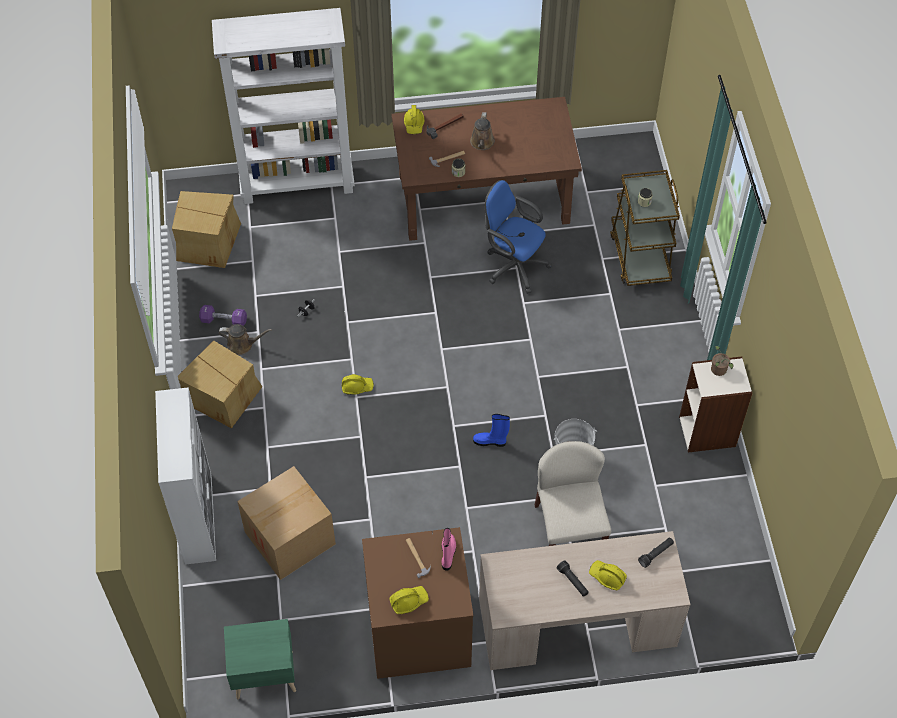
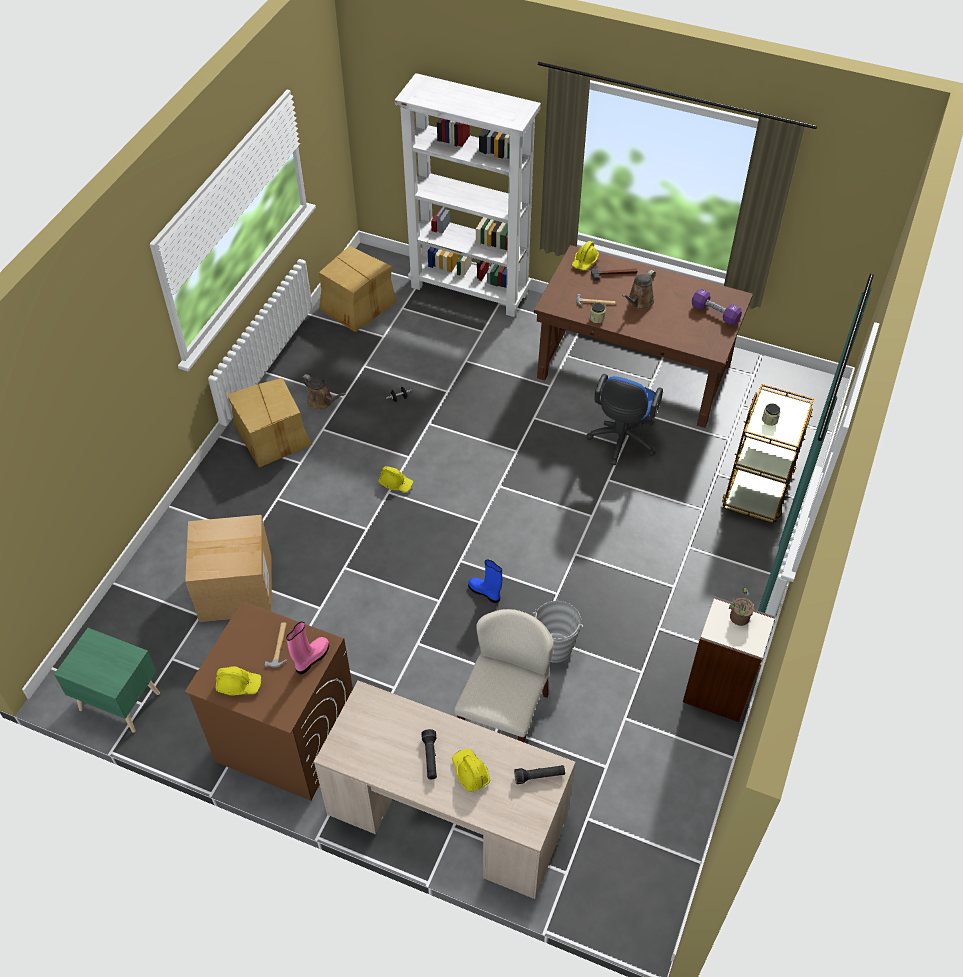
camera: 30 degrees right, 5 degrees down
(198, 518) = (172, 531): white cabinet -> none
(224, 320) = (321, 375): purple dumbbell -> purple dumbbell (715, 313)
(513, 265) = (621, 441): blue office chair -> blue office chair turned 135 degrees counterclockwise

